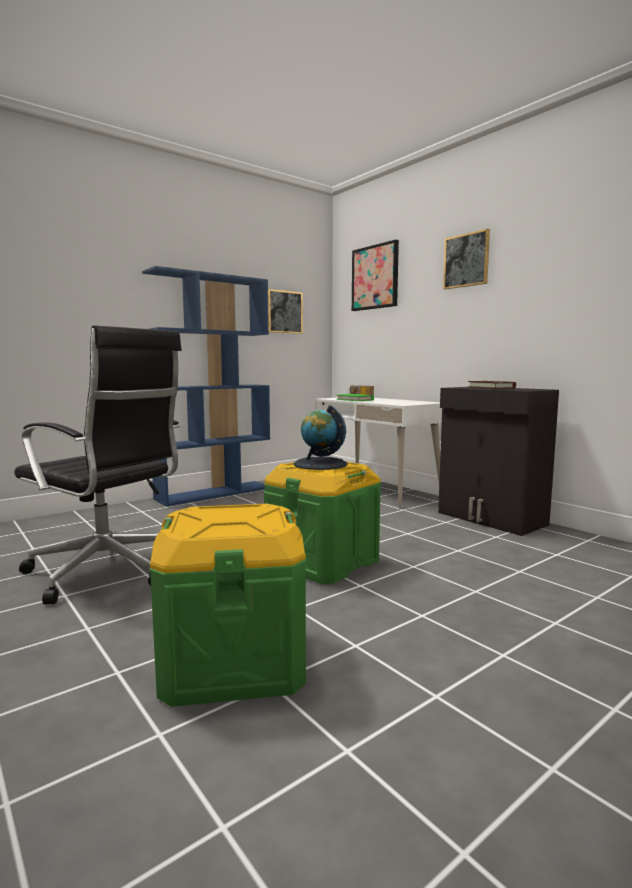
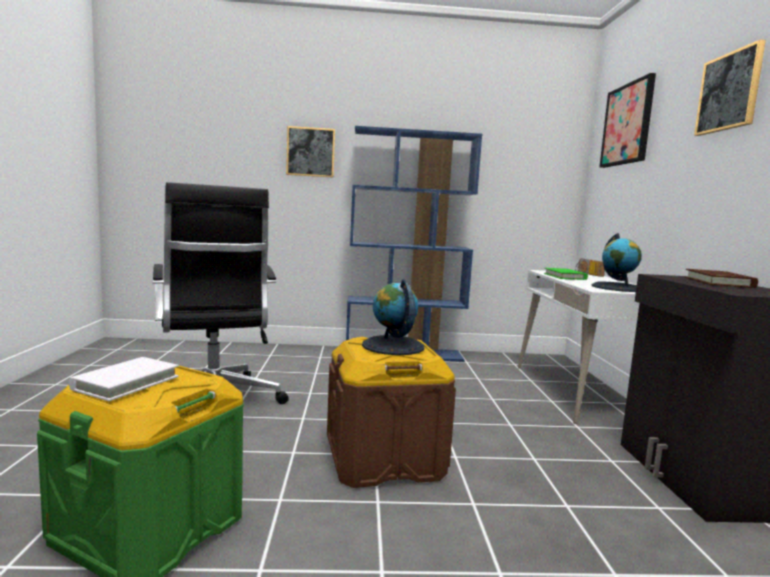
camera: 35 degrees right, 0 degrees up
(214, 523) = (126, 383): none -> white book
(284, 312) = (516, 169): picture -> picture (310, 152)
(322, 561) = (384, 458): green storage box -> brown storage box
(406, 402) = (617, 288): none -> globe

